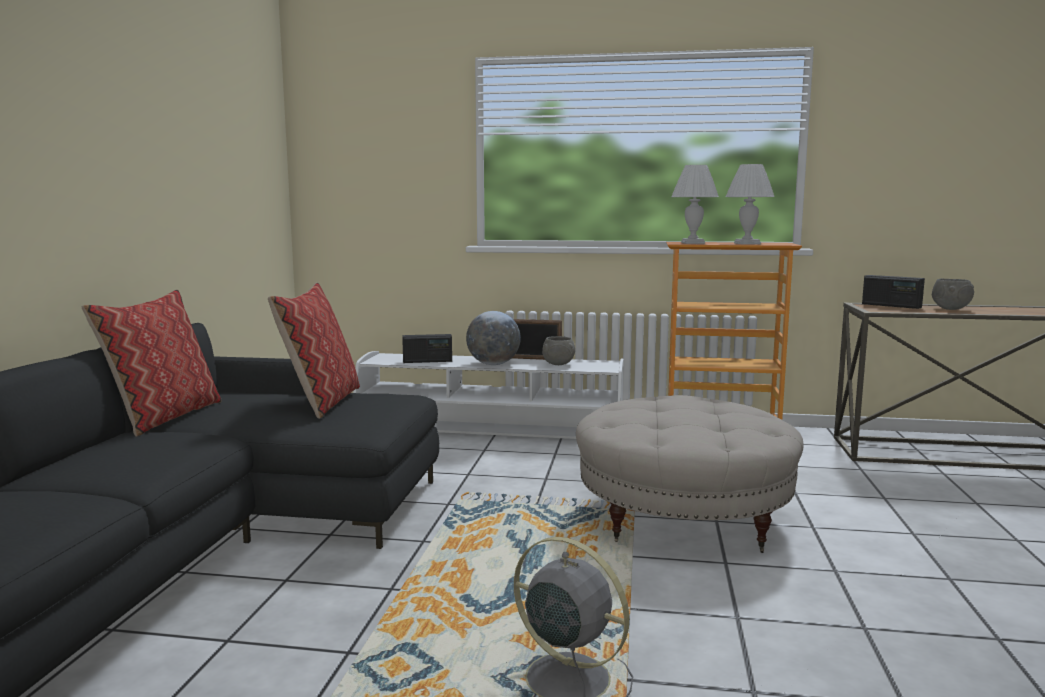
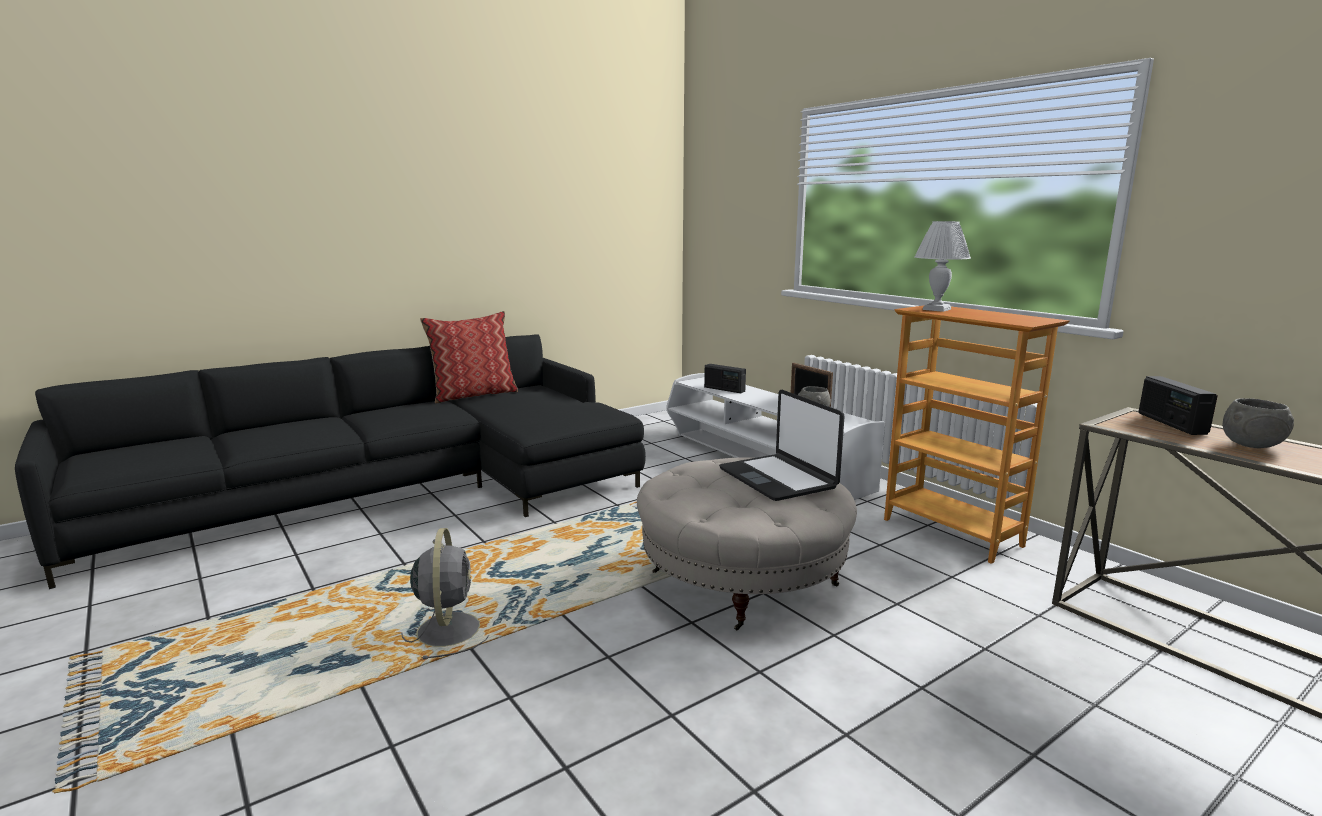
camera: 45 degrees right, 5 degrees up
(321, 402) = (557, 405): pillow -> none
(493, 364) = (762, 402): globe -> none
(697, 406) = (778, 478): none -> laptop
(746, 243) = (989, 316): white table lamp -> none

